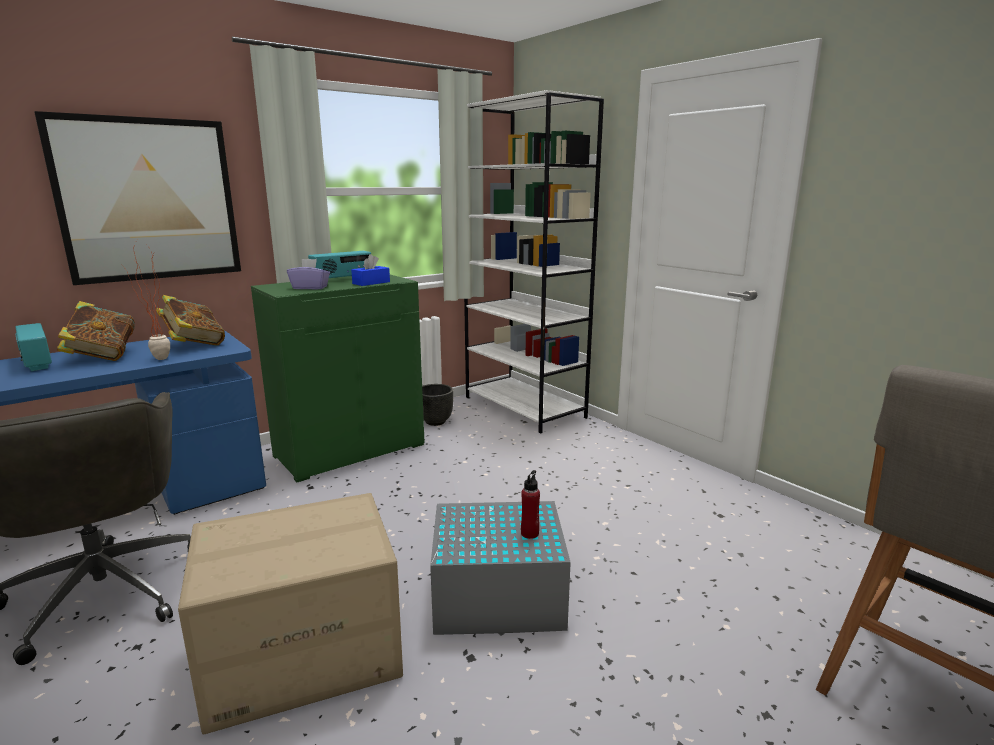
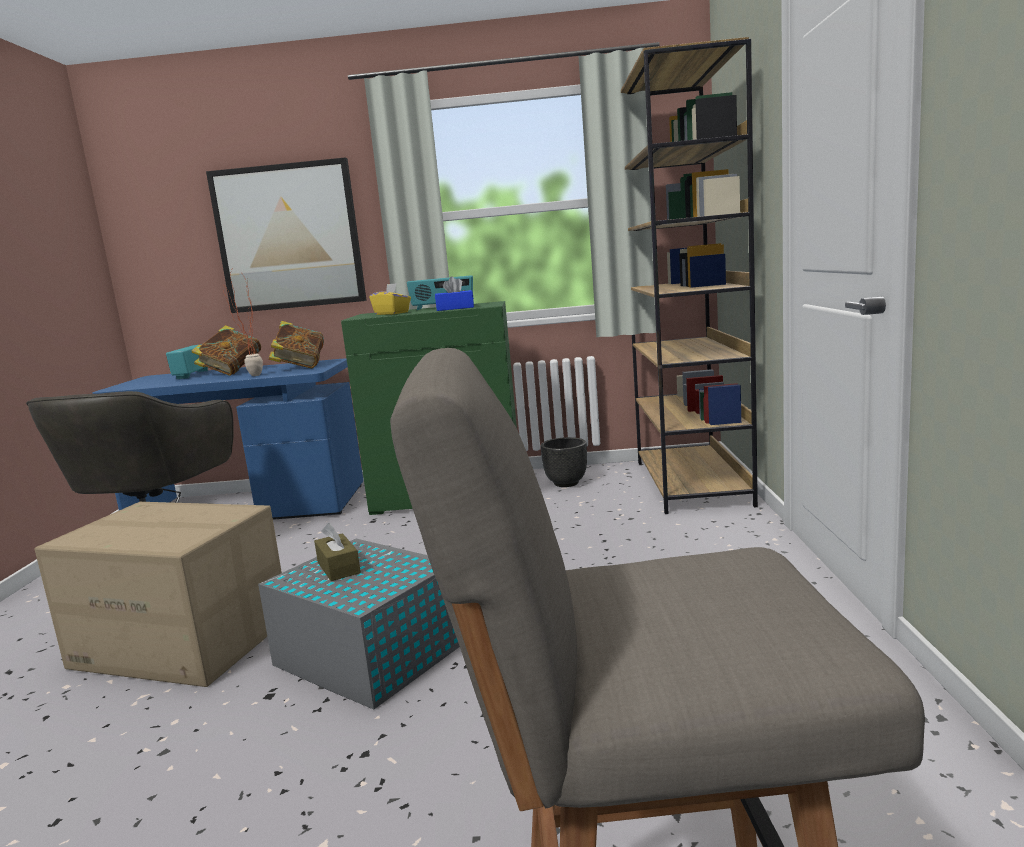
camera: 40 degrees right, 5 degrees down
(310, 288) = (392, 313): purple tissue box -> yellow tissue box
(474, 531) = (338, 567): none -> brown tissue box
(525, 407) = (692, 483): white bookcase -> brown bookcase
(530, 533) = (375, 583): red bottle -> none

